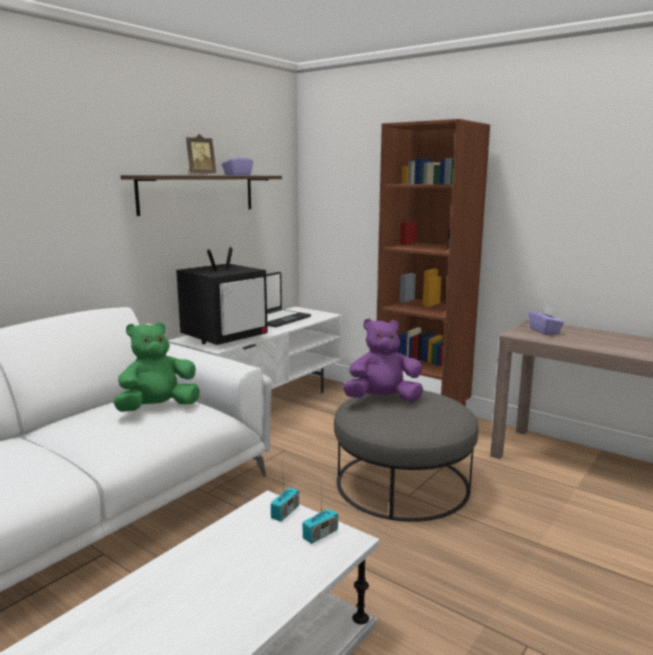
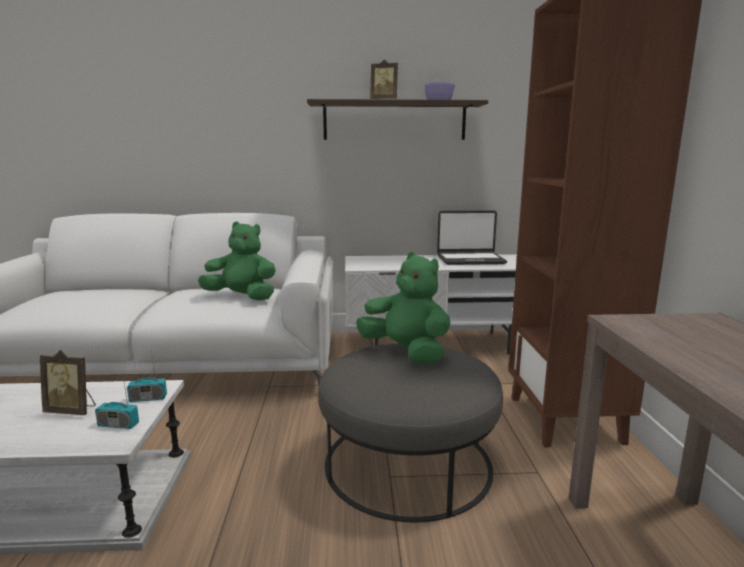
camera: 50 degrees right, 0 degrees up
(225, 337) = (385, 262): television -> none
(255, 553) = (72, 410): none -> picture frame
(382, 399) = (406, 353): purple plush toy -> green plush toy
(544, 331) = (688, 330): purple tissue box -> none

